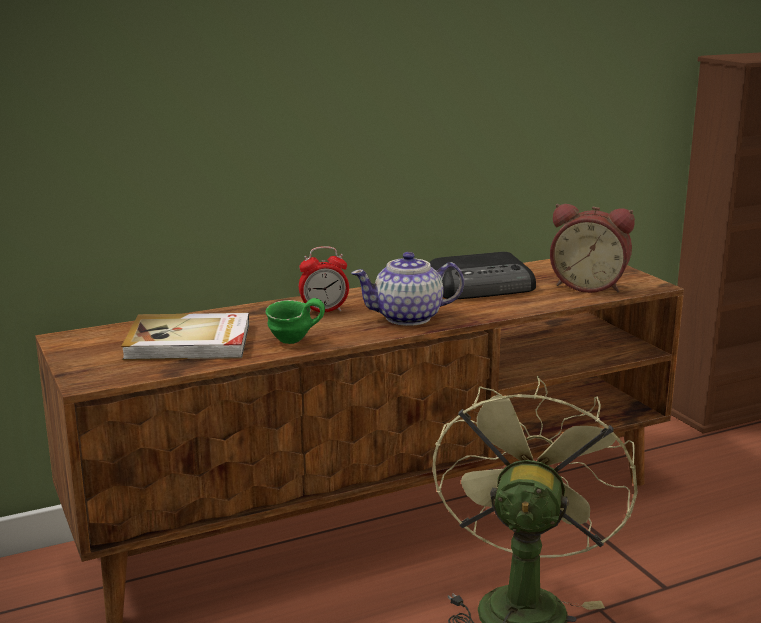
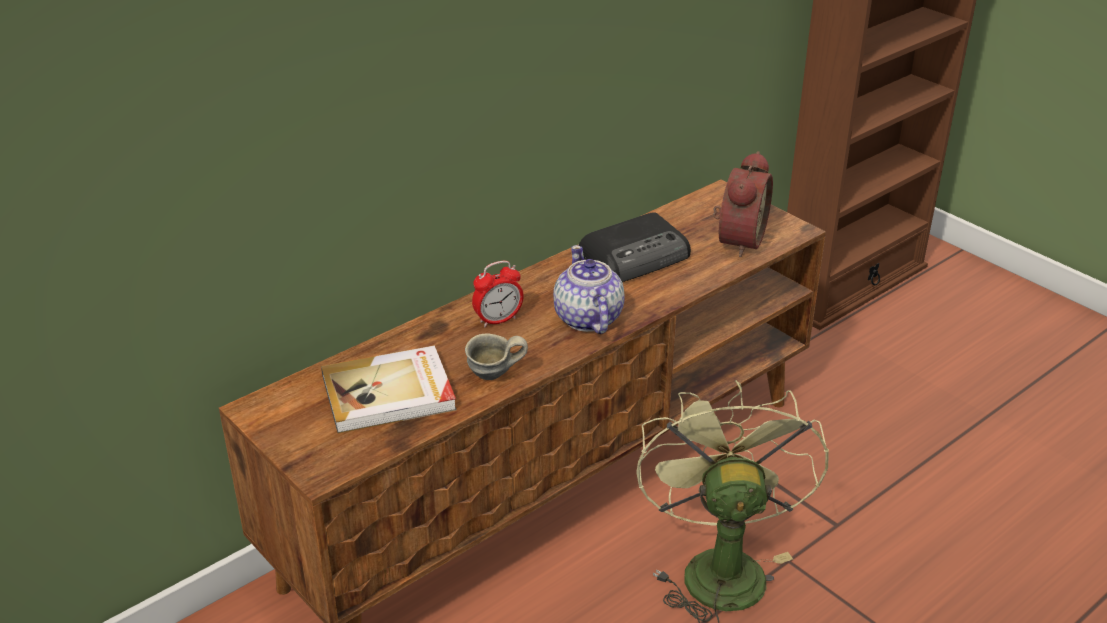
camera: 15 degrees left, 15 degrees up
(293, 342) = (494, 377): green mug -> grey mug
(409, 317) = (587, 319): teapot -> teapot turned 105 degrees clockwise
(589, 286) = (737, 240): alarm clock -> alarm clock turned 75 degrees counterclockwise

